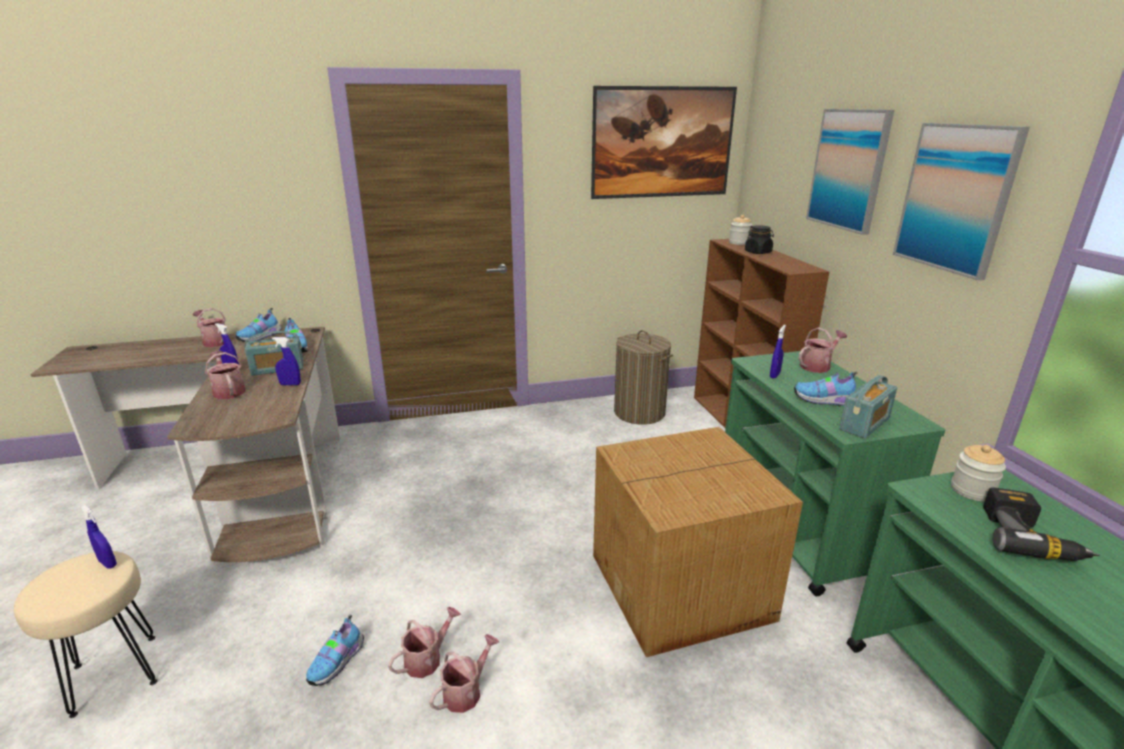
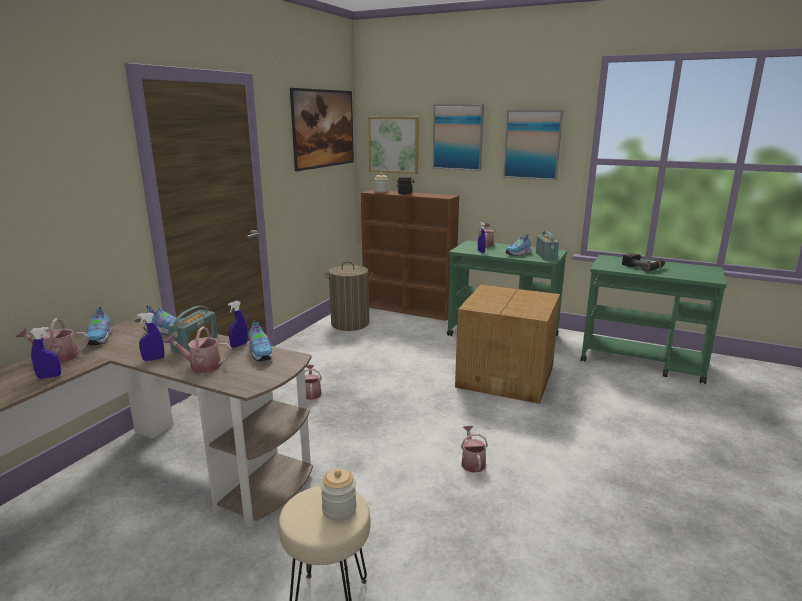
camera: 50 degrees left, 5 degrees down
(108, 563) = (320, 493): blue spray bottle -> blue spray bottle (49, 377)
(338, 662) = (439, 494): shoe -> shoe (261, 354)
(466, 691) = (509, 458): watering can -> watering can (311, 393)
(775, 173) = (394, 145): none -> picture
(972, 490) = (610, 262): jar -> jar (339, 509)

